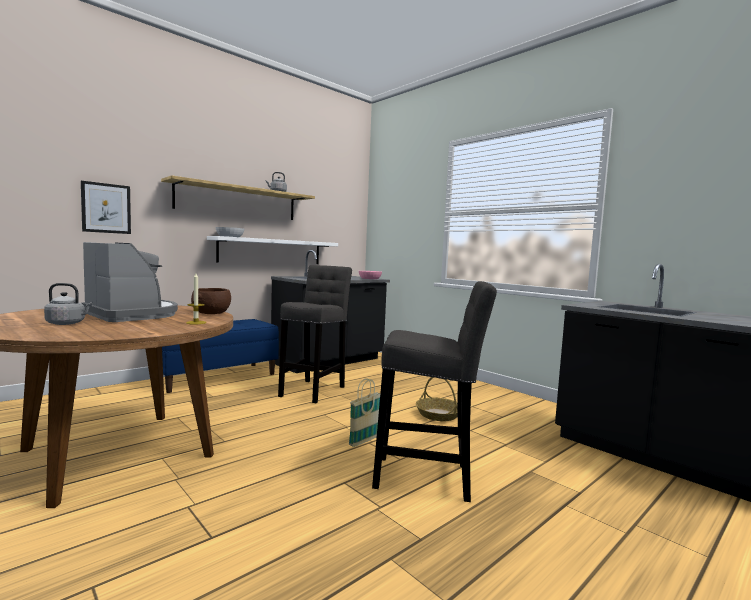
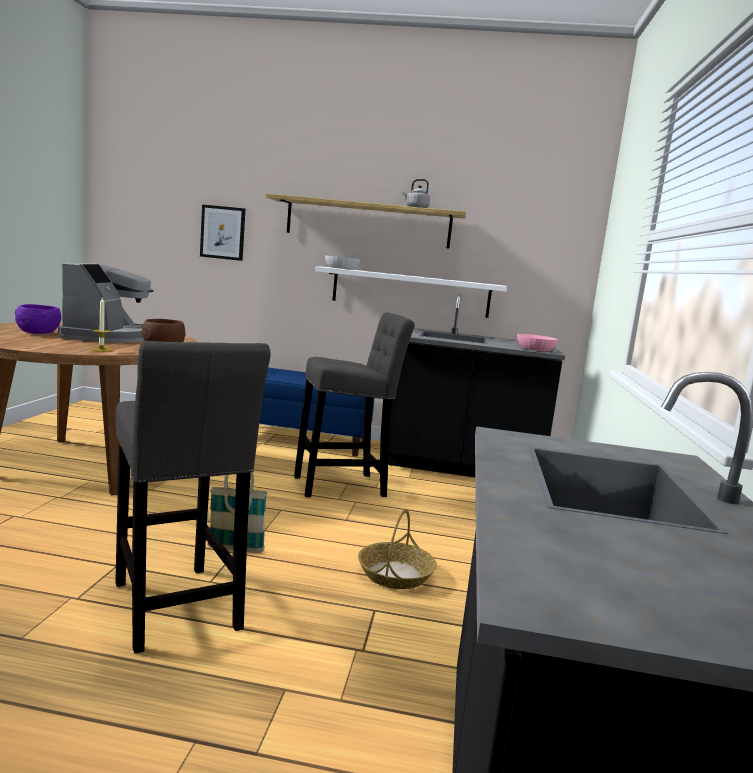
camera: 50 degrees right, 5 degrees up
(67, 323) = (39, 333): grey kettle -> purple bowl

